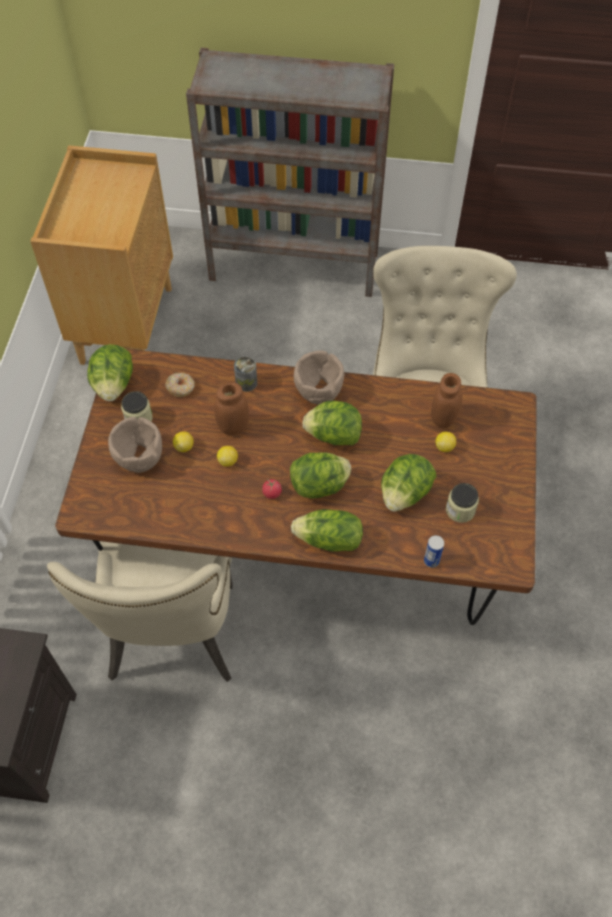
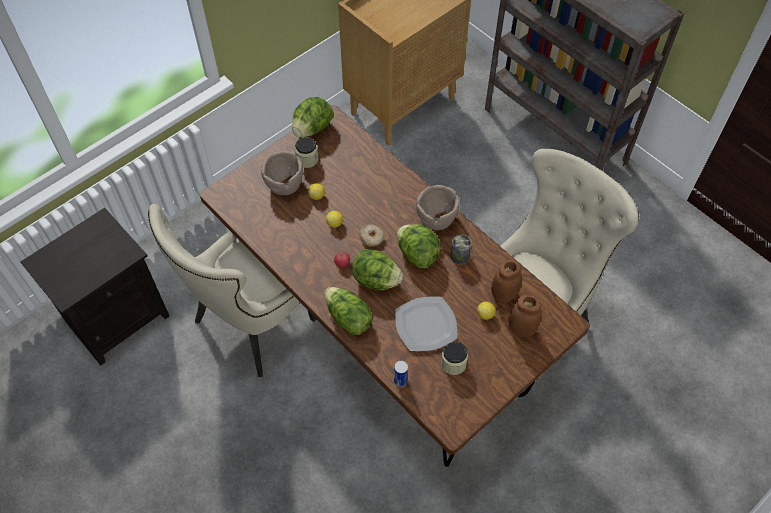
camera: 40 degrees right, 0 degrees up
(181, 387) = (351, 157): donut -> donut (371, 238)
(233, 427) = (359, 204): brown jar -> brown jar (521, 329)
(246, 383) = (394, 181): can -> can (459, 256)
(404, 494) = (426, 325): lettuce -> plate

